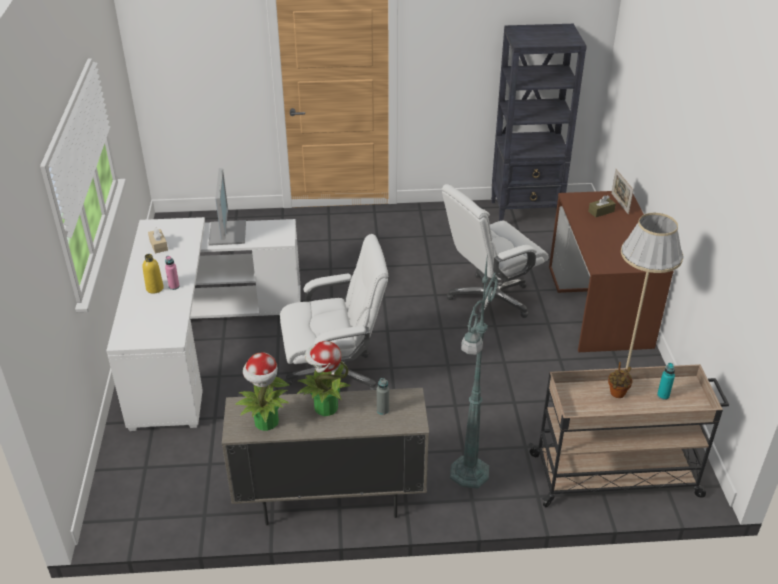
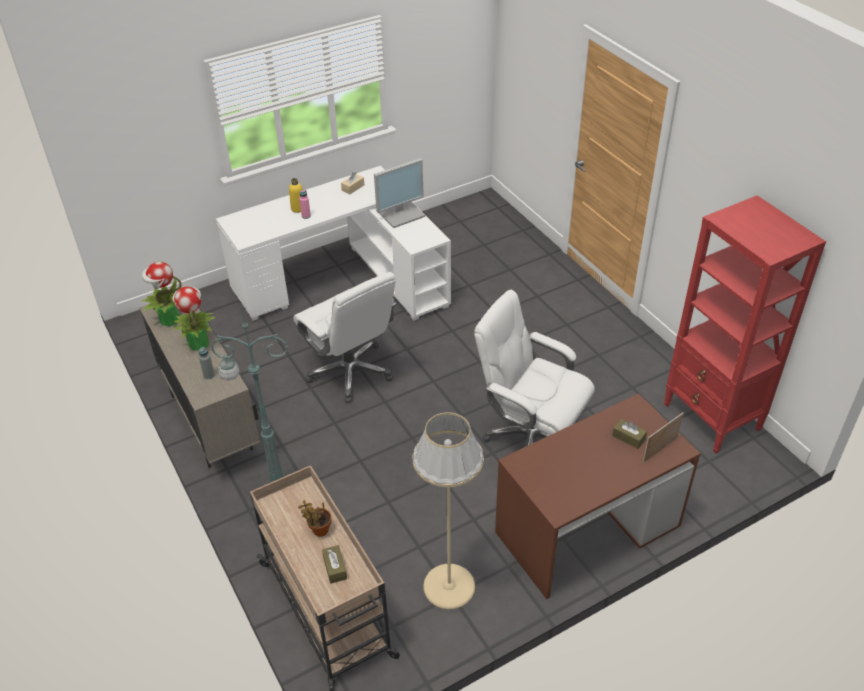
camera: 65 degrees right, 5 degrees up
(526, 213) = (712, 418): black bookcase -> red bookcase
(663, 395) = (335, 568): turquoise bottle -> brown tissue box

